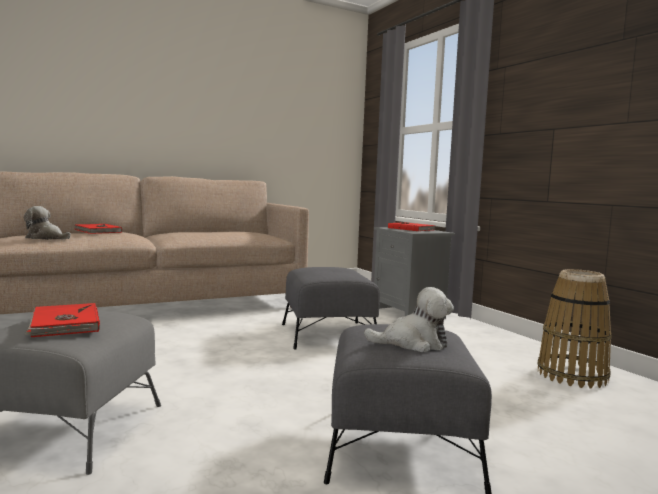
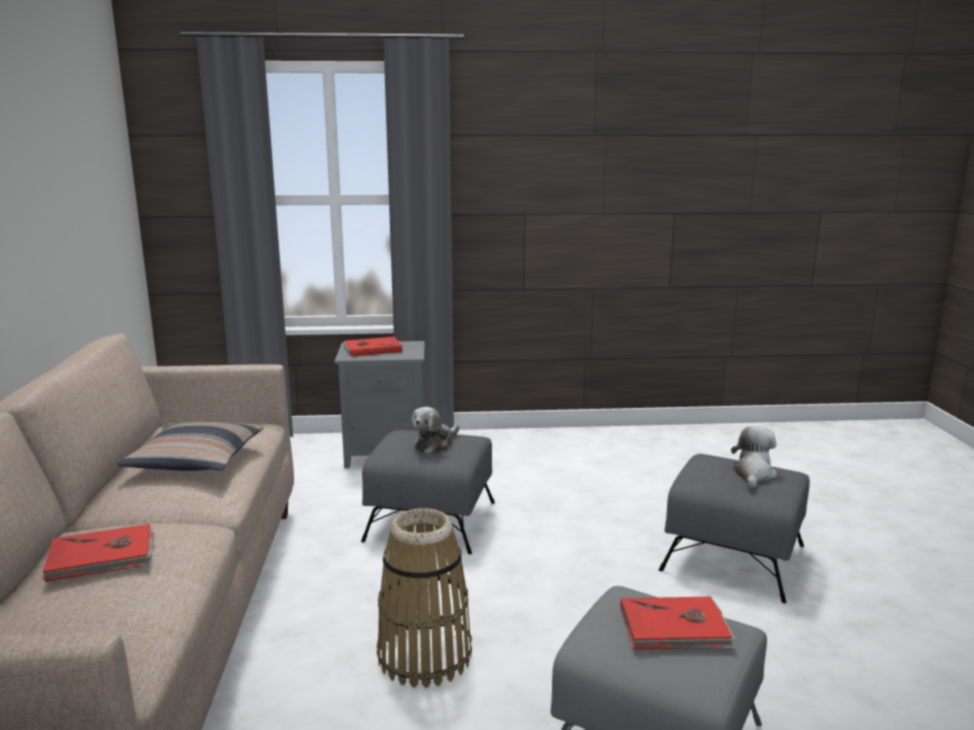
camera: 65 degrees left, 10 degrees up
(46, 238) = (109, 622): plush toy -> plush toy (435, 444)
(213, 233) = (195, 460): none -> pillow
(572, 375) = (618, 447): basket -> basket (424, 656)

